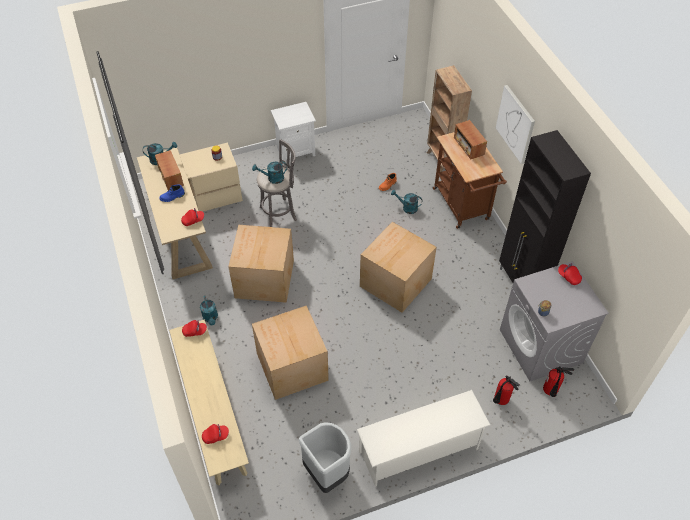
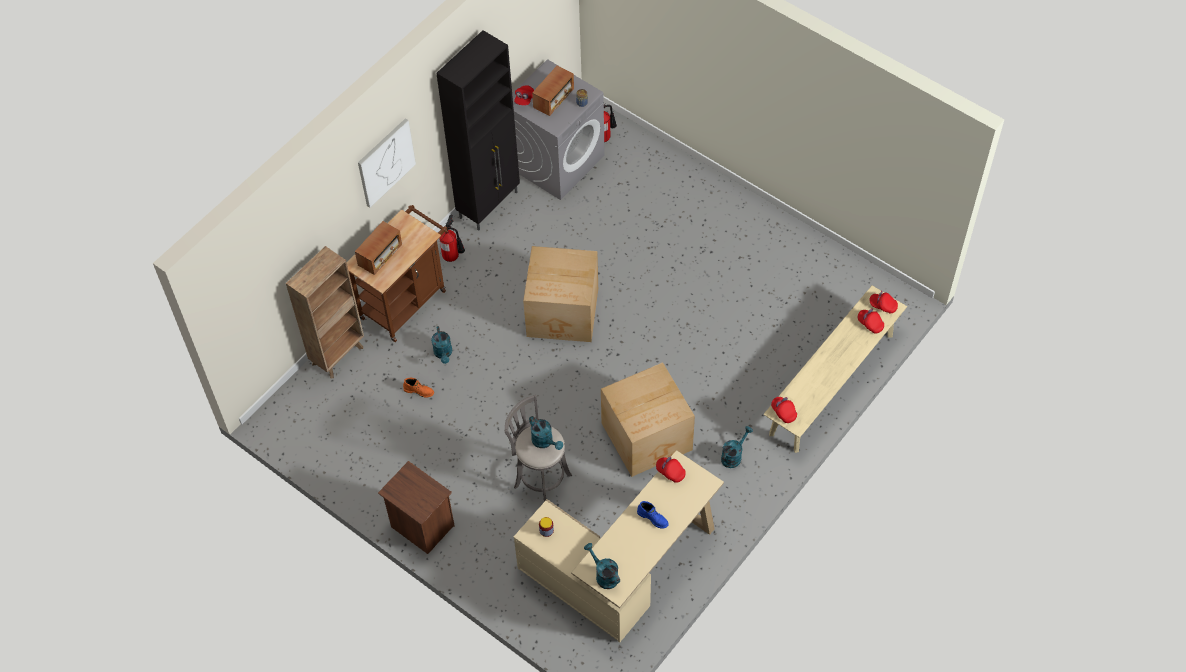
camera: 120 degrees left, 5 degrees up
(171, 177) = (624, 542): radio -> radio (553, 98)
(223, 457) = (883, 306): none -> red cap
(291, 368) = (734, 347): cardboard box -> none
(295, 151) = (421, 527): white nightstand -> brown nightstand
(327, 473) = (814, 260): grey trash can -> none
(419, 450) = (739, 205): white shoe rack -> none
(500, 401) = (642, 168): fire extinguisher -> fire extinguisher (453, 256)

